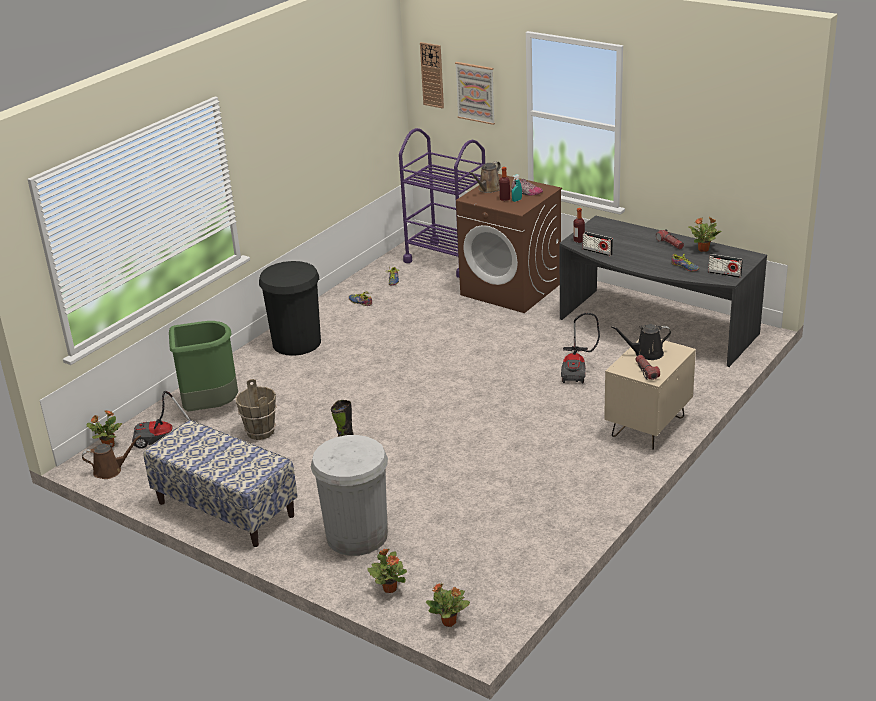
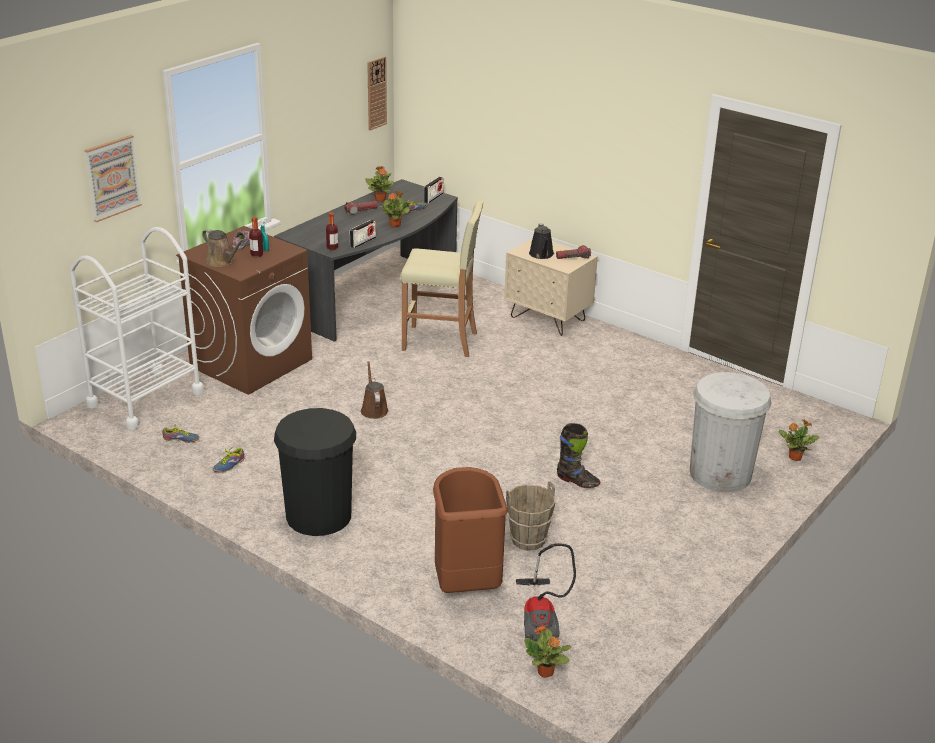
camera: 90 degrees left, 0 degrees up
(110, 470) = (605, 663): brown watering can -> brown watering can (374, 409)
(209, 407) = (465, 584): green trash can -> brown trash can
(225, 509) = (683, 561): bench -> none
(432, 75) = (53, 185): wall clock -> wall clock (376, 93)
(447, 259) = (145, 398): purple cart -> white cart
(449, 622) = (831, 429): potted plant -> potted plant (395, 225)
(576, 370) = (440, 341): vacuum cleaner -> beige stool

